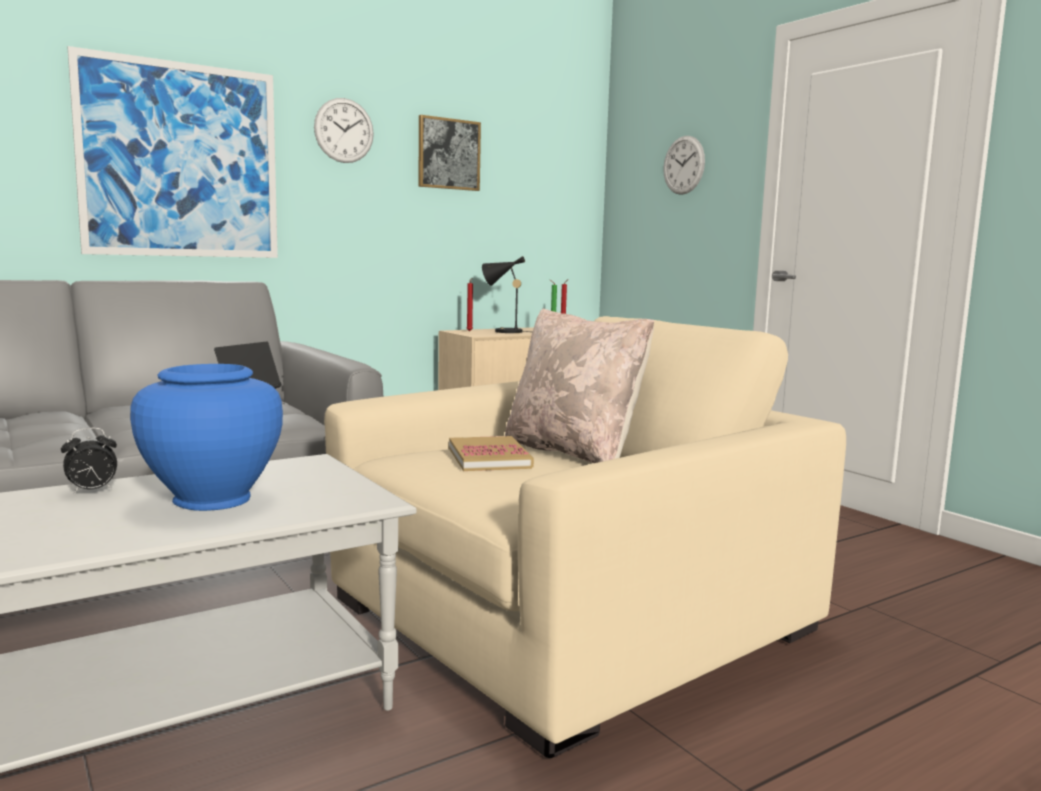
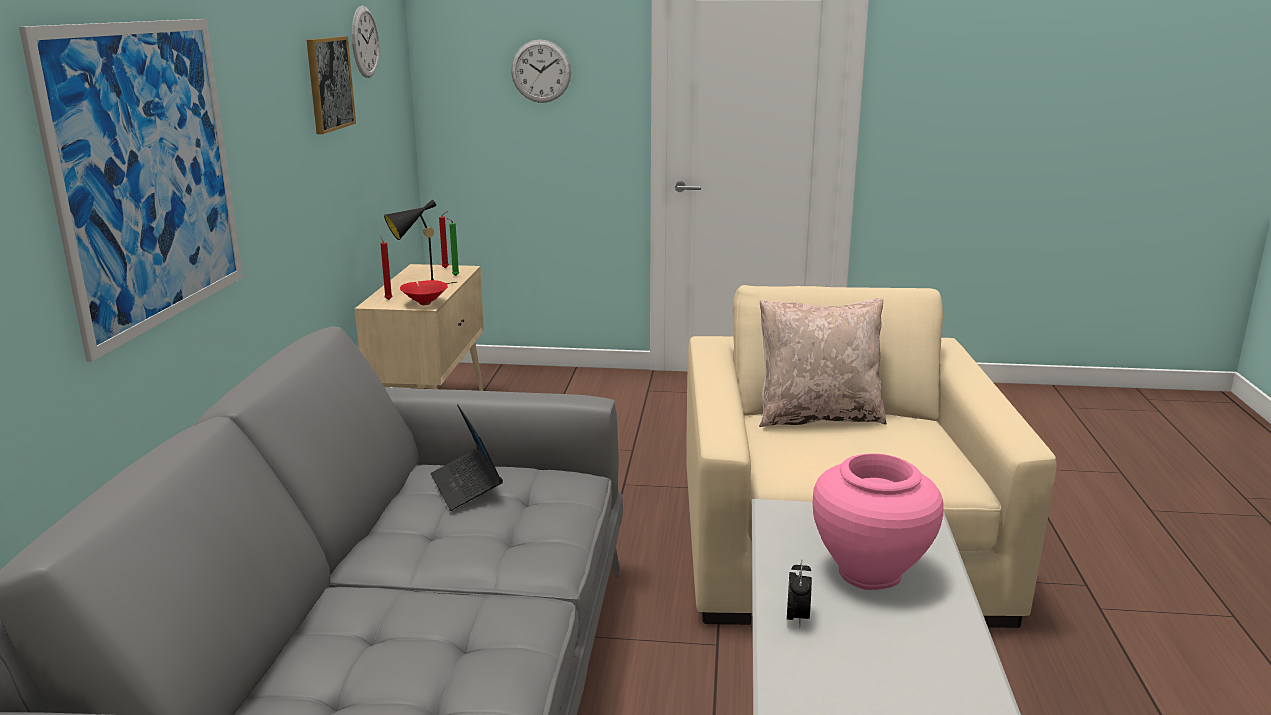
camera: 50 degrees left, 10 degrees up
(212, 499) = (870, 572): blue vase -> pink vase
(344, 130) = (262, 79): wall clock -> wall clock (365, 42)
(480, 334) = (424, 303): none -> red bowl
(489, 458) = (826, 448): book -> none

